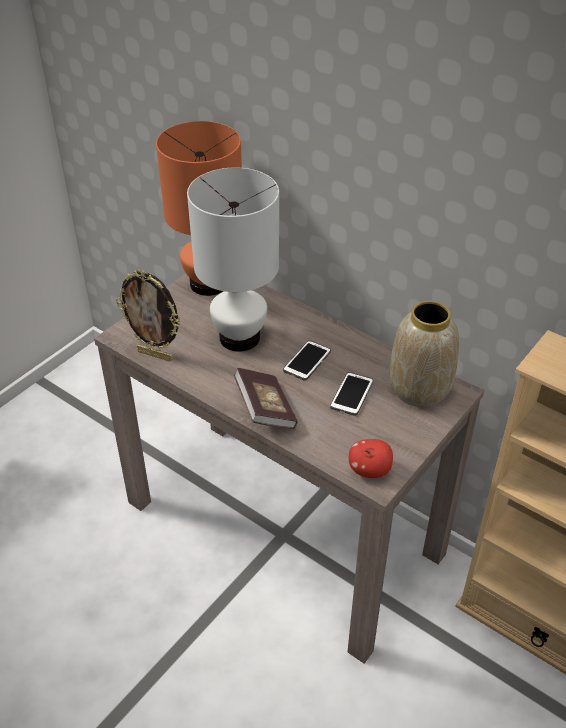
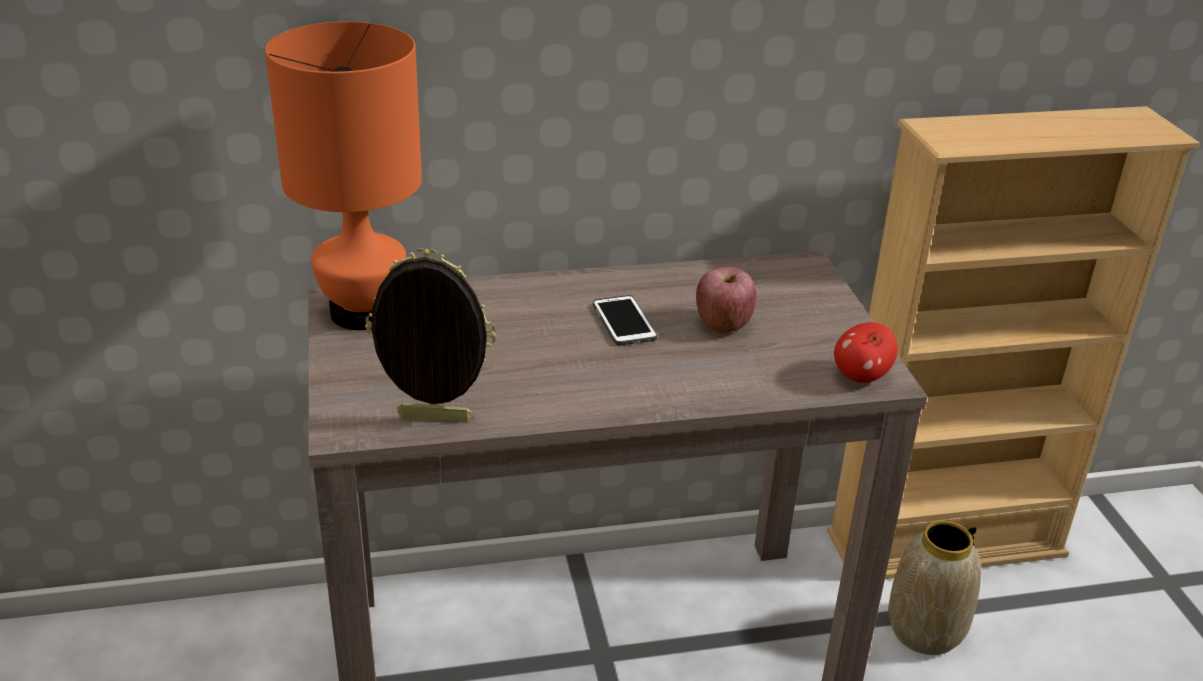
camera: 50 degrees left, 10 degrees down
(155, 354) = (434, 420): picture frame -> picture frame turned 150 degrees counterclockwise
(240, 338) = (509, 343): white table lamp -> none
(265, 410) = (667, 392): book -> none
(351, 394) = (723, 324): phone -> apple
(418, 390) = (773, 283): vase -> vase (925, 632)

